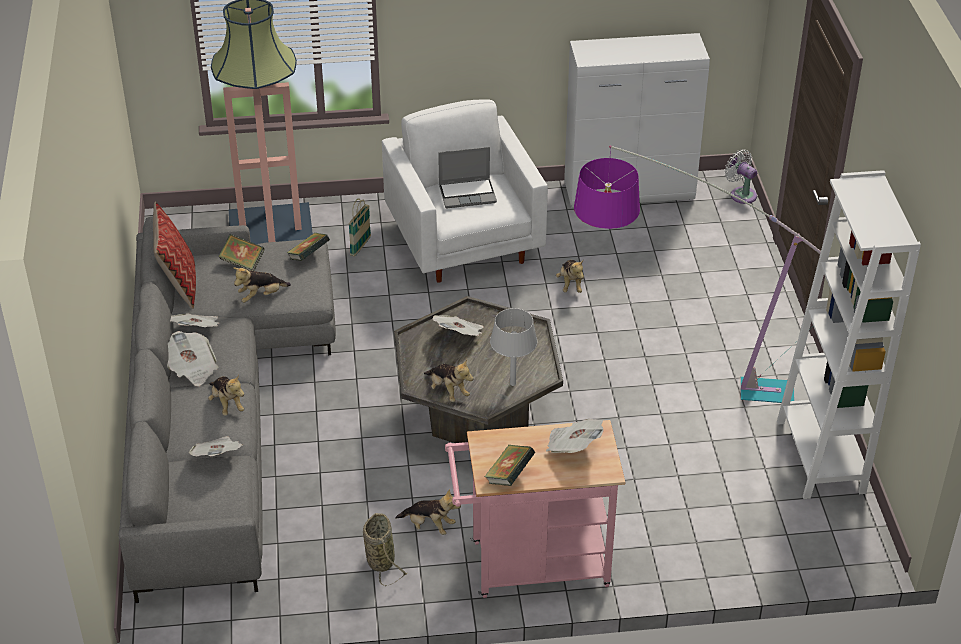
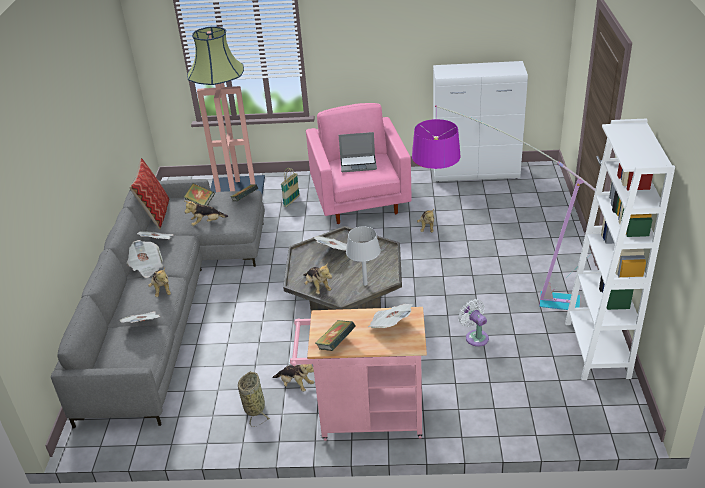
camera: 10 degrees right, 5 degrees down
(465, 243) = (360, 201): white armchair -> pink armchair
(741, 194) = (552, 176): white fan -> white fan (475, 336)

